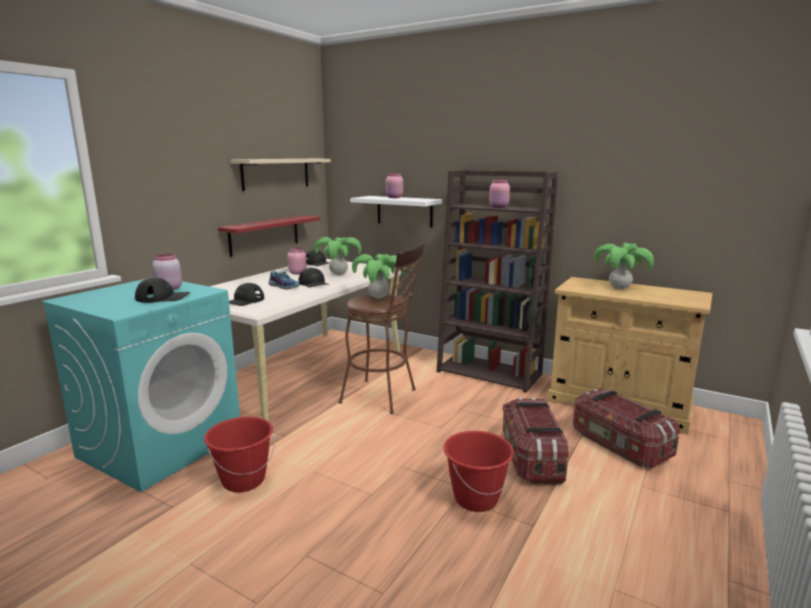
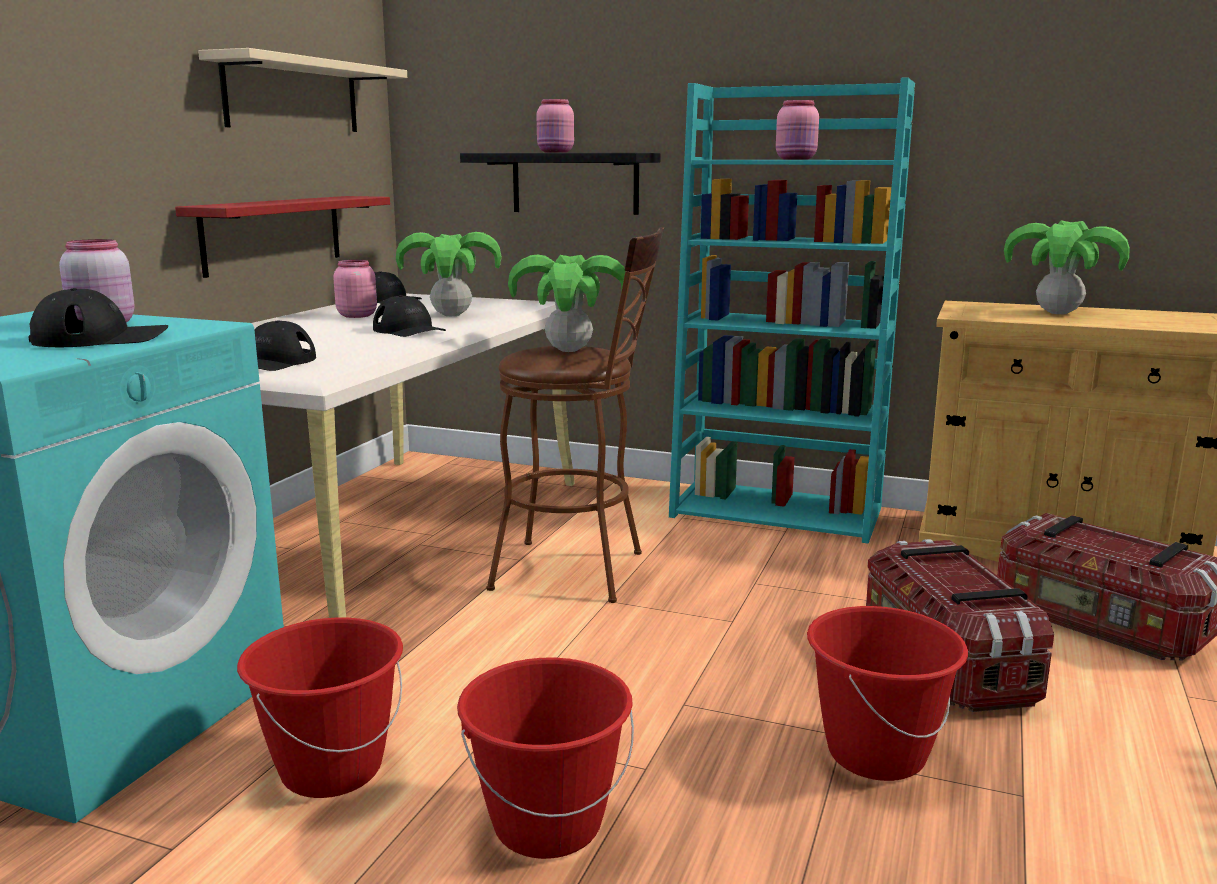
camera: 10 degrees left, 0 degrees up
(284, 286) = (345, 336): shoe -> none
(320, 514) = (547, 824): none -> red bucket
(404, 211) = (575, 183): white shelf -> black shelf
(490, 373) = (778, 512): brown bookcase -> turquoise bookcase

